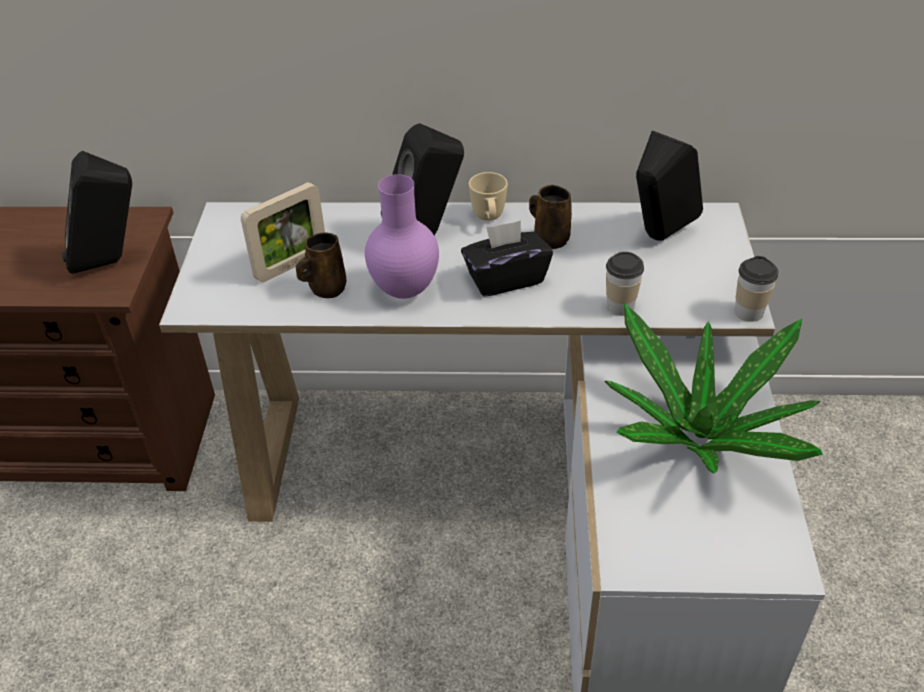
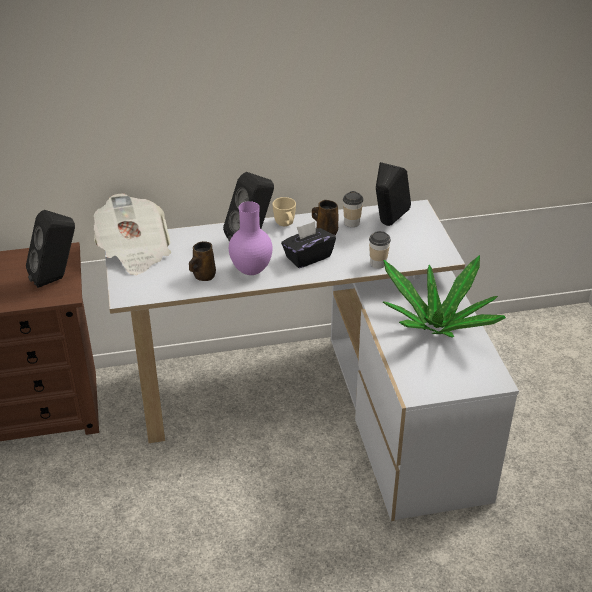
camera: 15 degrees left, 5 degrees down
(239, 233) = (134, 251): none -> newspaper
(291, 265) = (176, 266): picture frame -> none
(748, 312) = (449, 257): cup -> cup (352, 223)

